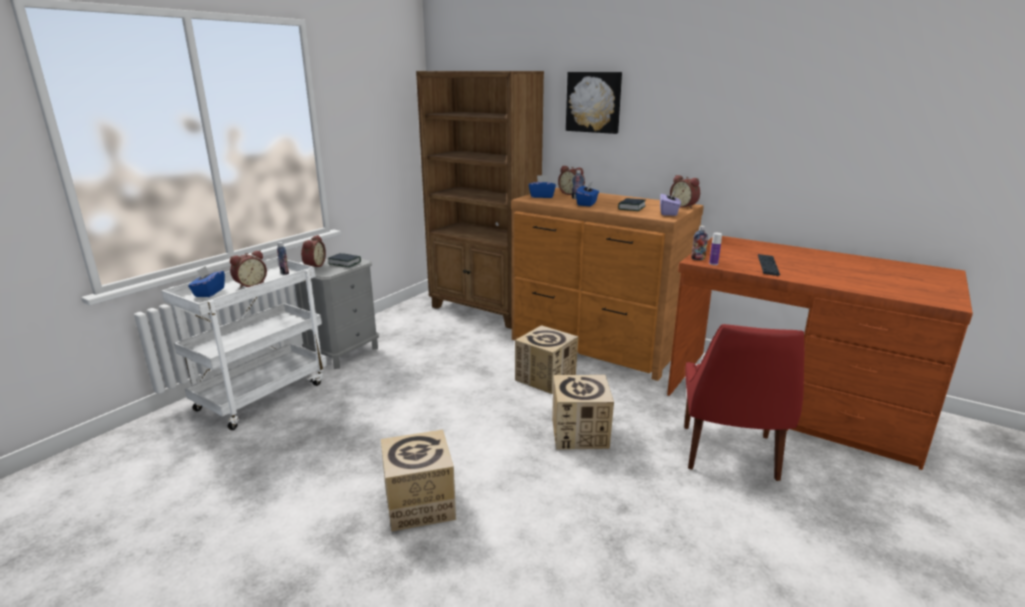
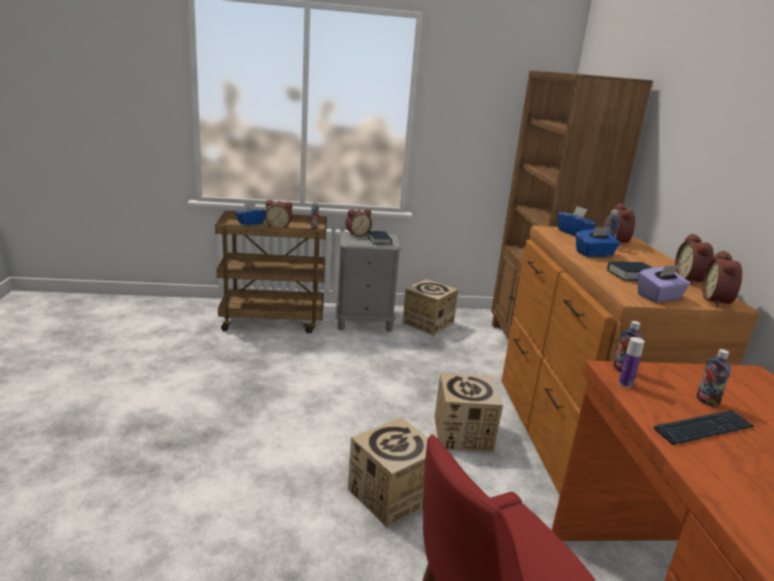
camera: 50 degrees right, 0 degrees up
(263, 395) = (274, 320): white cart -> brown cart
(419, 504) = (202, 444): cardboard box -> cardboard box (428, 323)
(594, 102) = (687, 127): picture -> none
(650, 201) = (690, 280): none -> alarm clock
(743, 256) = (707, 401): none -> bottle

